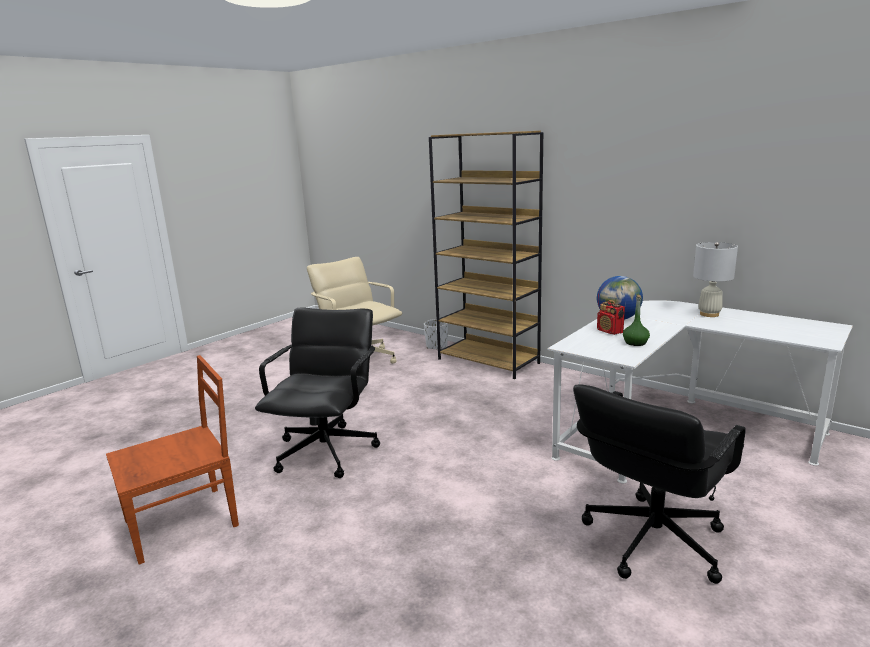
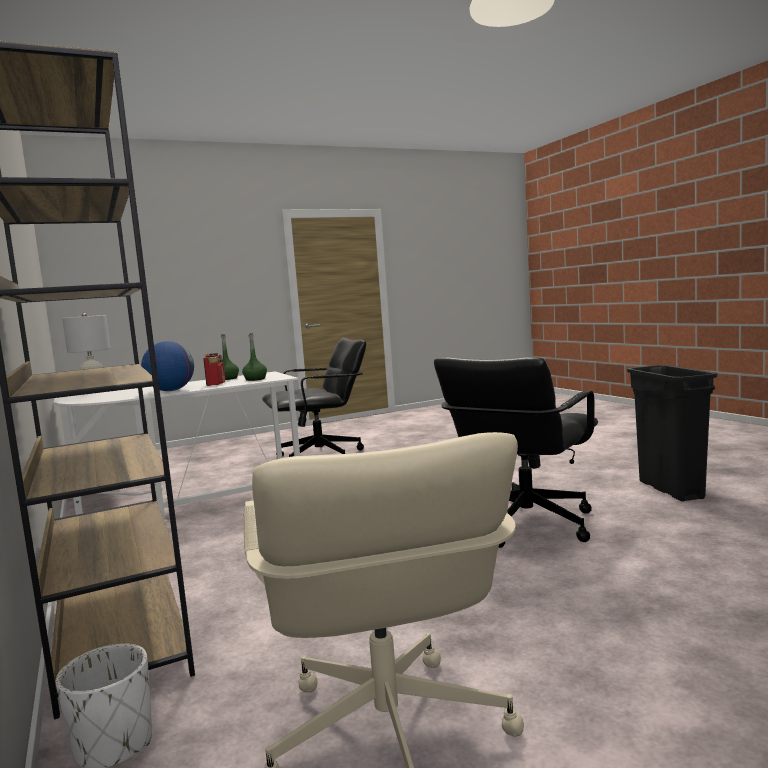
camera: 155 degrees left, 10 degrees down
(185, 522) = (670, 490): brown chair -> black trash can
(591, 342) = (255, 379): none -> green bottle

